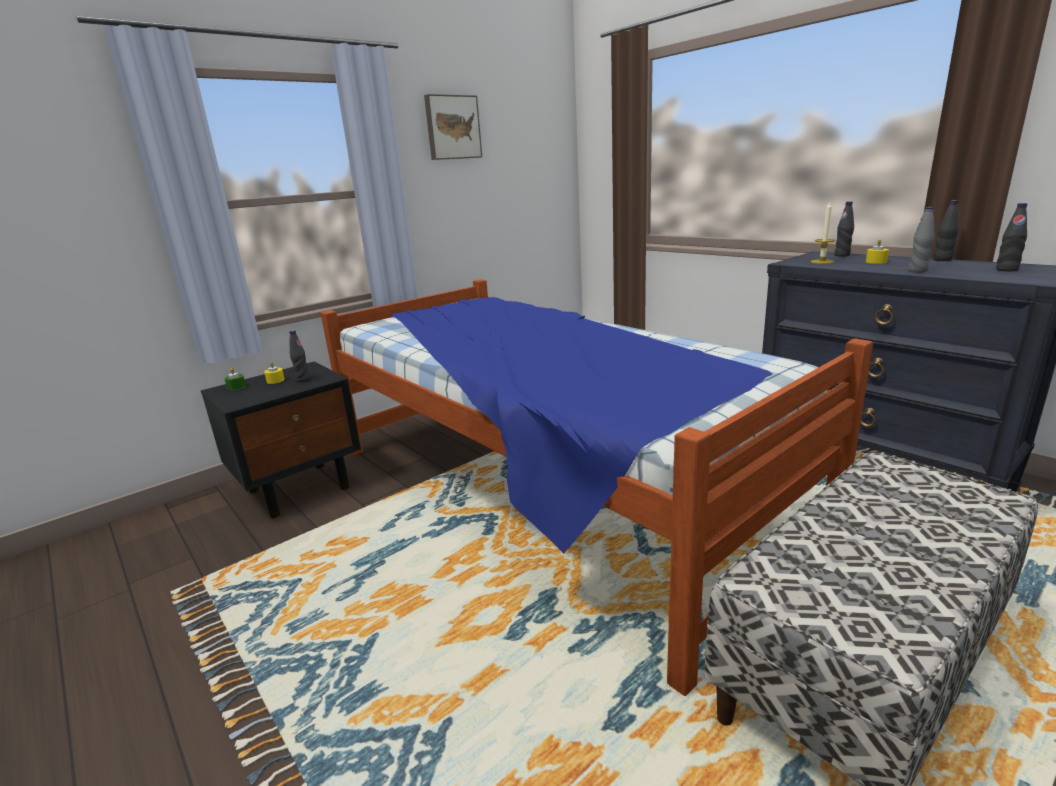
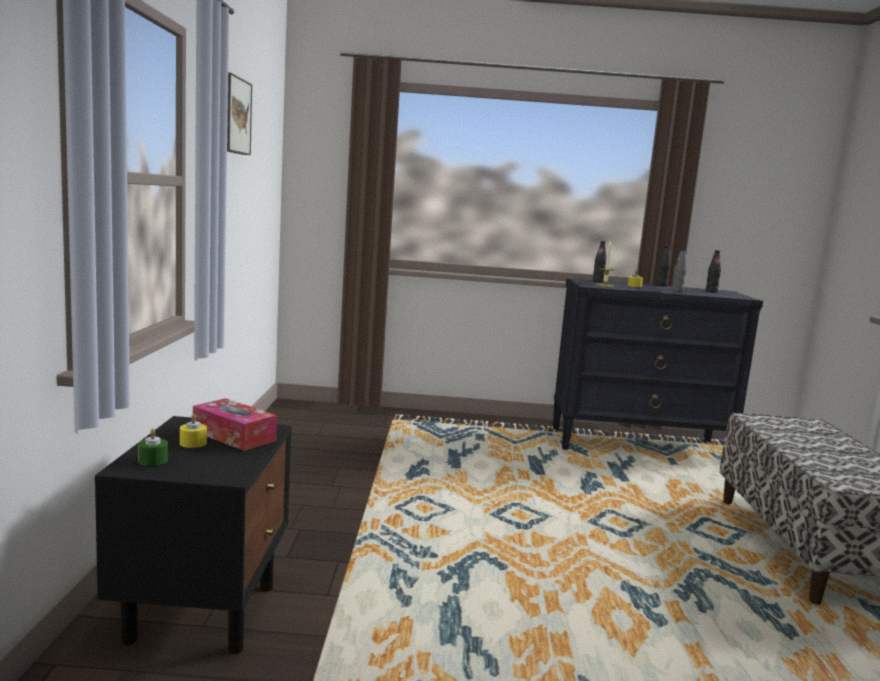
camera: 50 degrees left, 10 degrees down
(303, 380) = (234, 436): black bottle -> tissue box
(547, 489) = (479, 519): bed -> none

